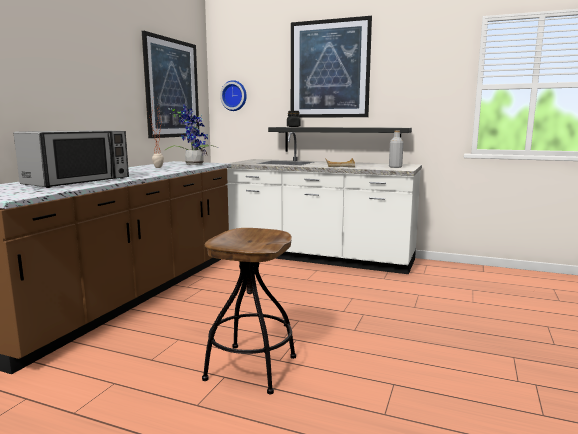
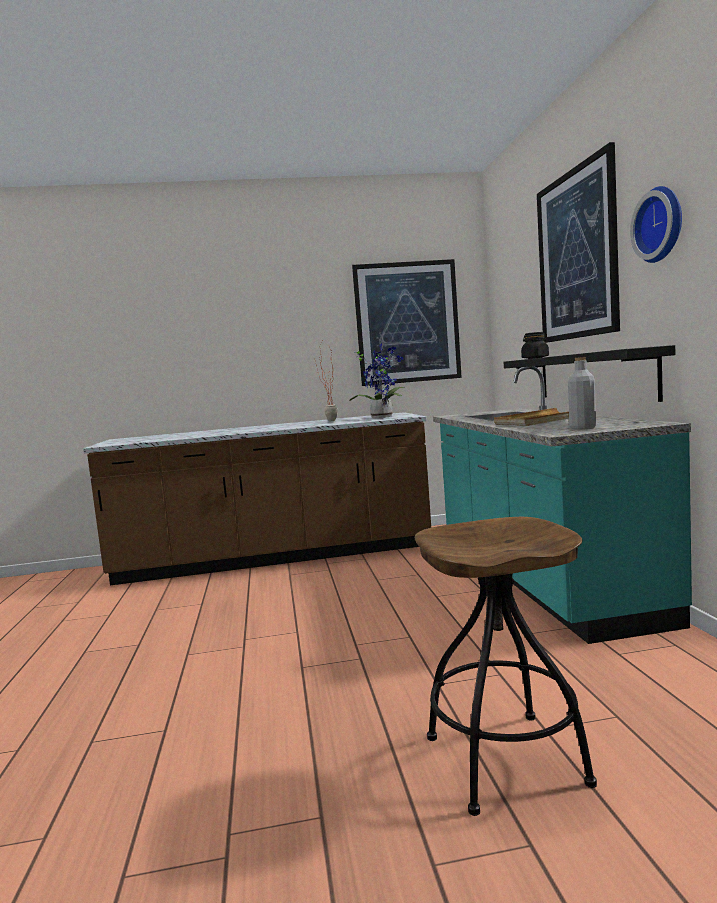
camera: 60 degrees right, 5 degrees down
(78, 181) = (201, 434): microwave -> none
(234, 96) = (504, 317): wall clock -> wall clock (661, 225)
(251, 367) = (163, 648): brown stool -> brown stool (506, 759)
(320, 257) = (538, 576): white counter -> turquoise counter

